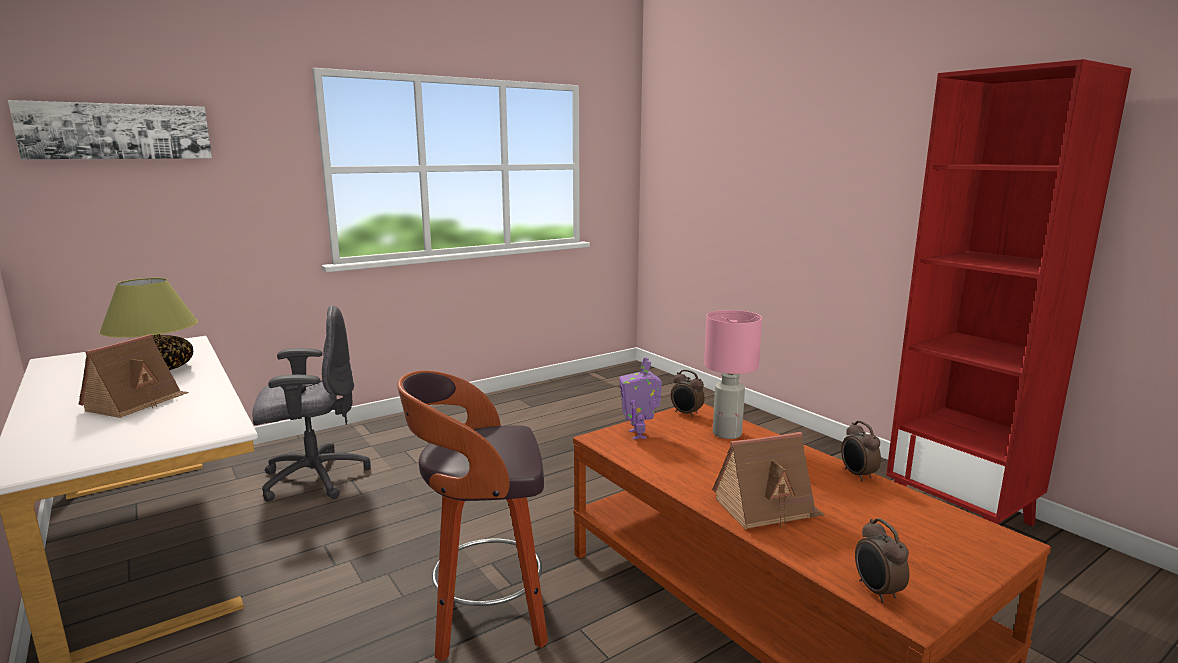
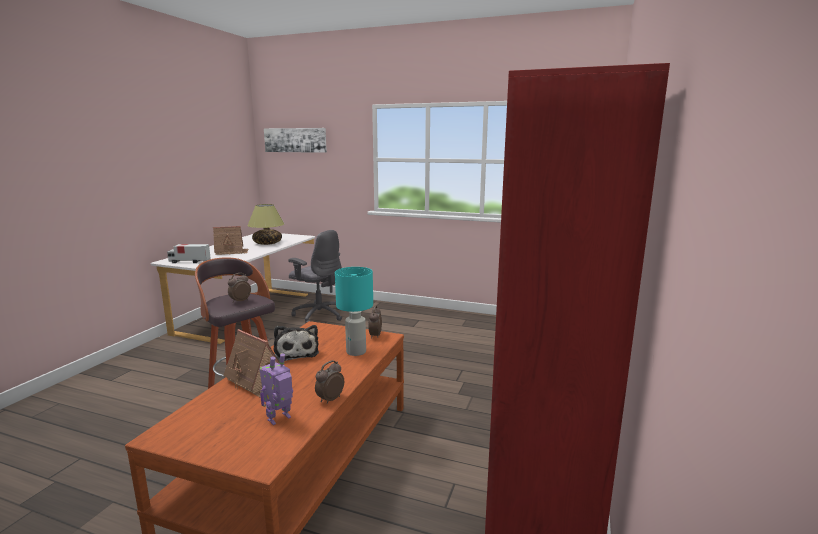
camera: 55 degrees right, 0 degrees up
(108, 447) = (189, 261): none -> toy truck
(639, 434) = (328, 332): toy robot -> toy robot (280, 419)
(689, 466) = (296, 352): none -> plush toy
(728, 434) = (356, 352): pink table lamp -> turquoise table lamp
(876, 591) = (175, 424): alarm clock -> alarm clock (240, 301)

